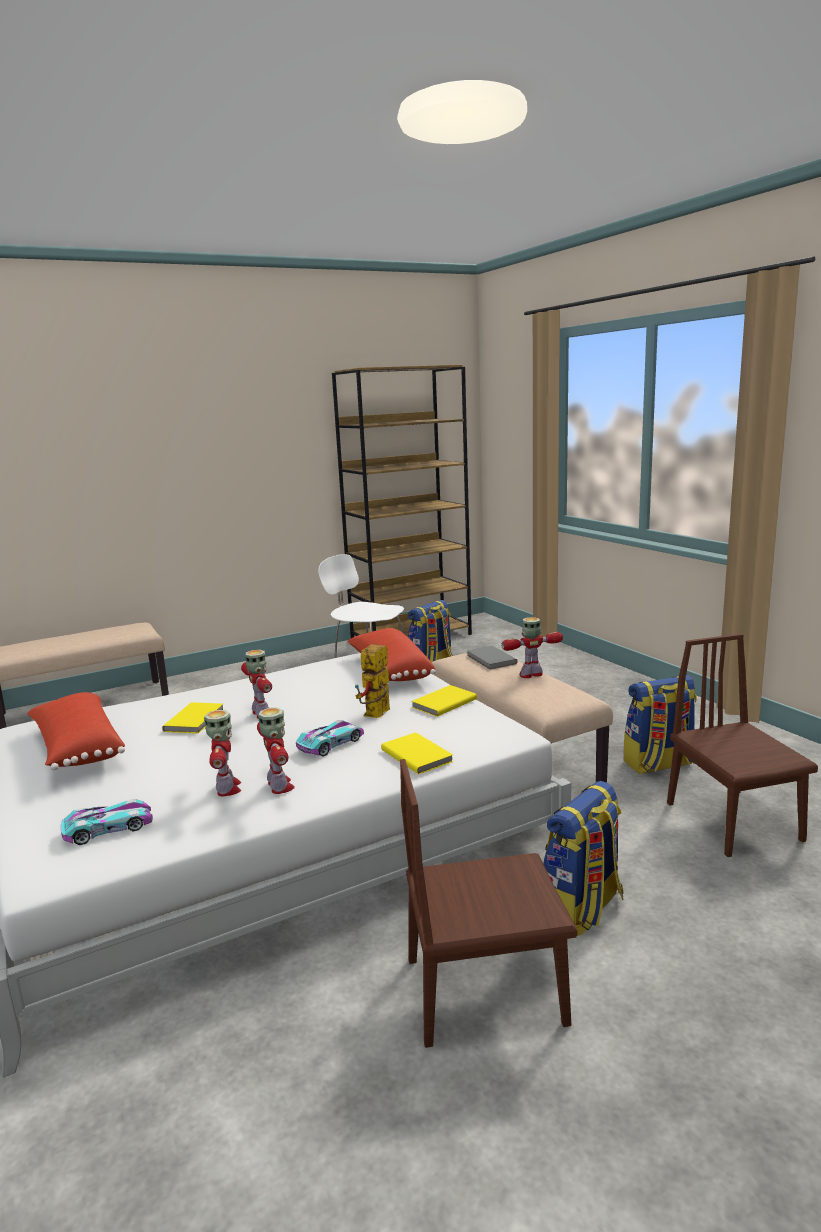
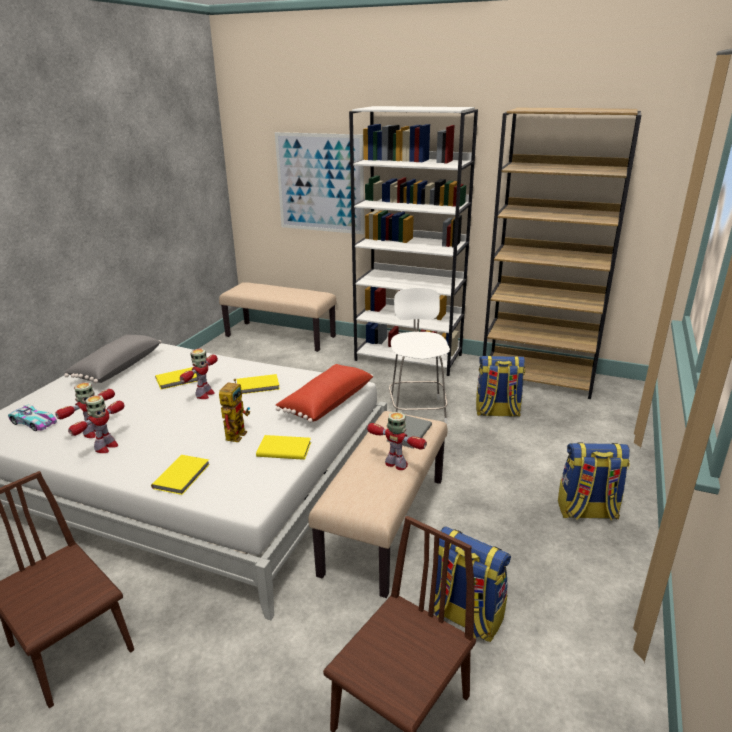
camera: 50 degrees right, 10 degrees up
(77, 748) = (116, 368): red pillow -> grey pillow
(106, 479) = (320, 183): none -> picture
(277, 666) = (409, 357): none -> white bookcase
(296, 688) = (258, 386): none -> yellow book
(331, 744) = (175, 437): toy car -> none
(376, 715) = (236, 433): toy robot -> toy robot turned 120 degrees clockwise
(582, 908) = (190, 658): backpack -> backpack (587, 512)

